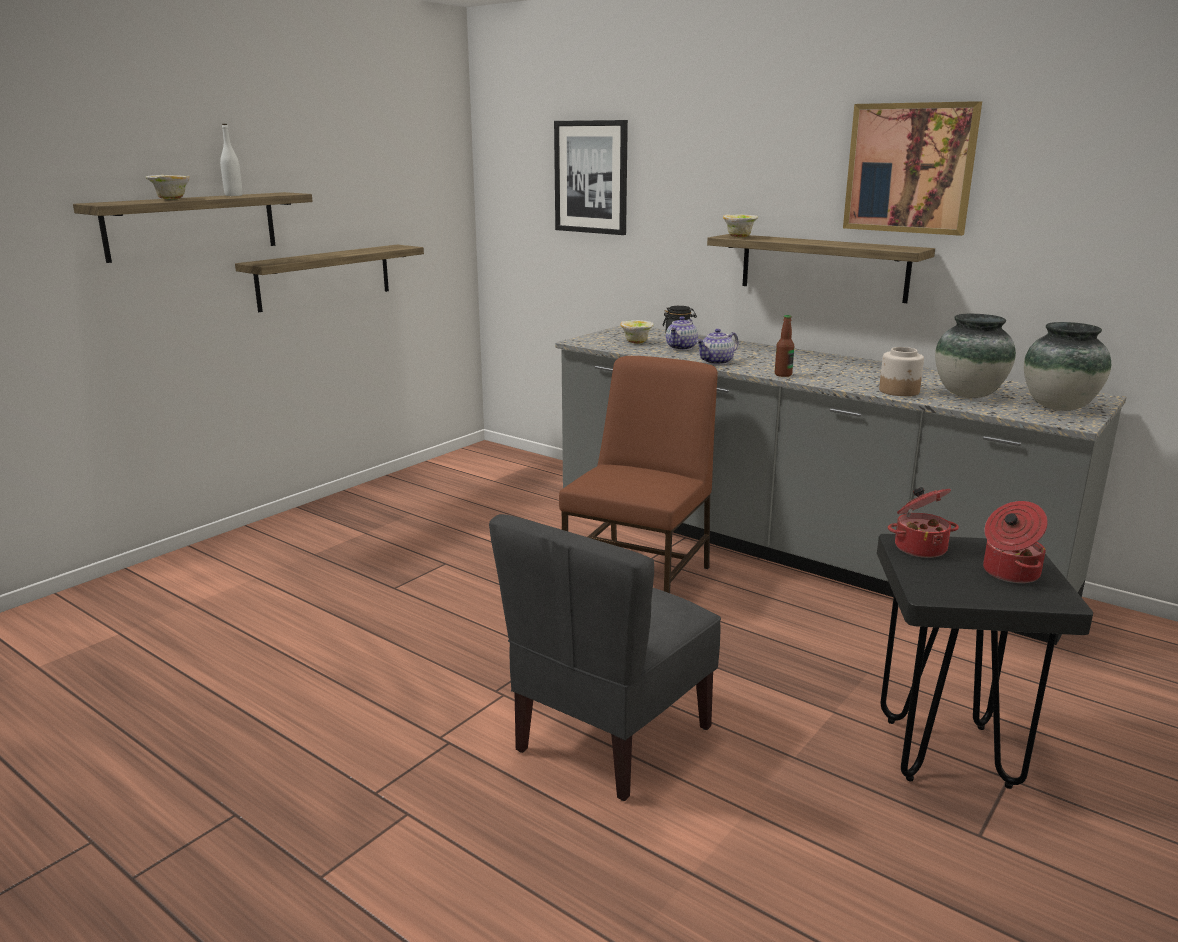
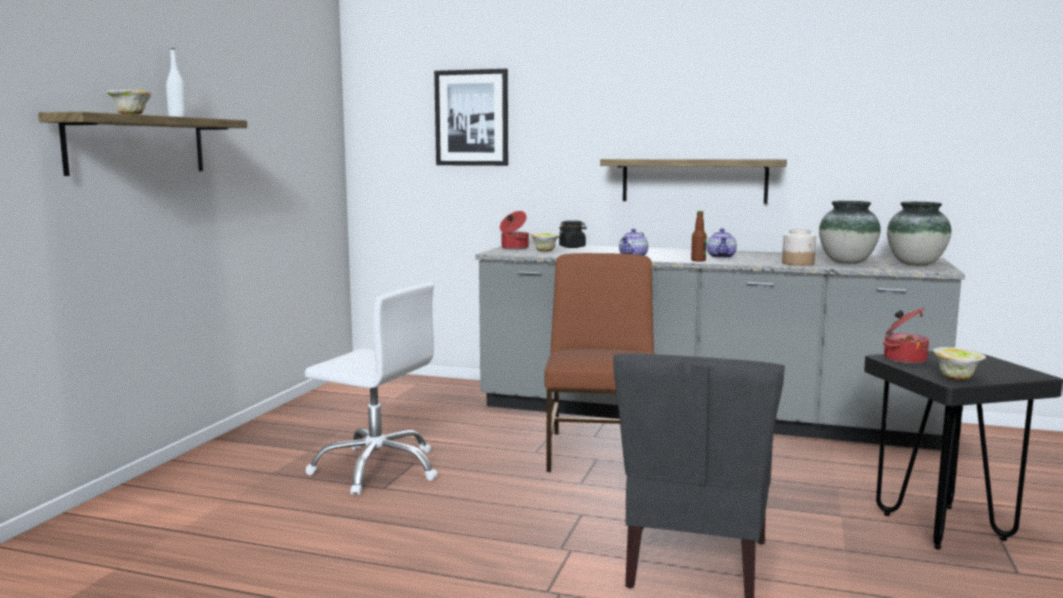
camera: 20 degrees left, 10 degrees down
(324, 277) = (239, 205): shelf -> none
(407, 564) = (377, 468): none -> white office chair
(682, 348) = (588, 252): teapot -> teapot (722, 257)
(739, 237) = (626, 158): bowl -> bowl (956, 378)
(910, 168) = (761, 99): picture -> none
(1009, 573) = (980, 365): cooking pot -> cooking pot (514, 248)

